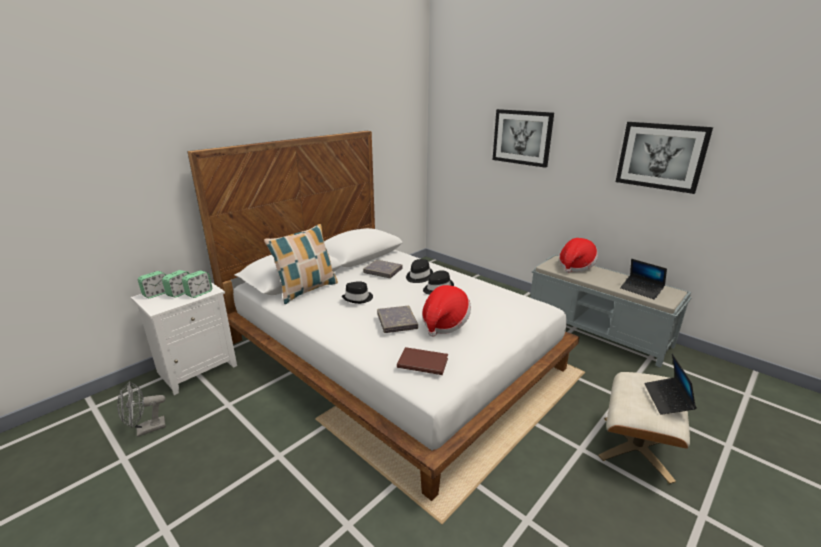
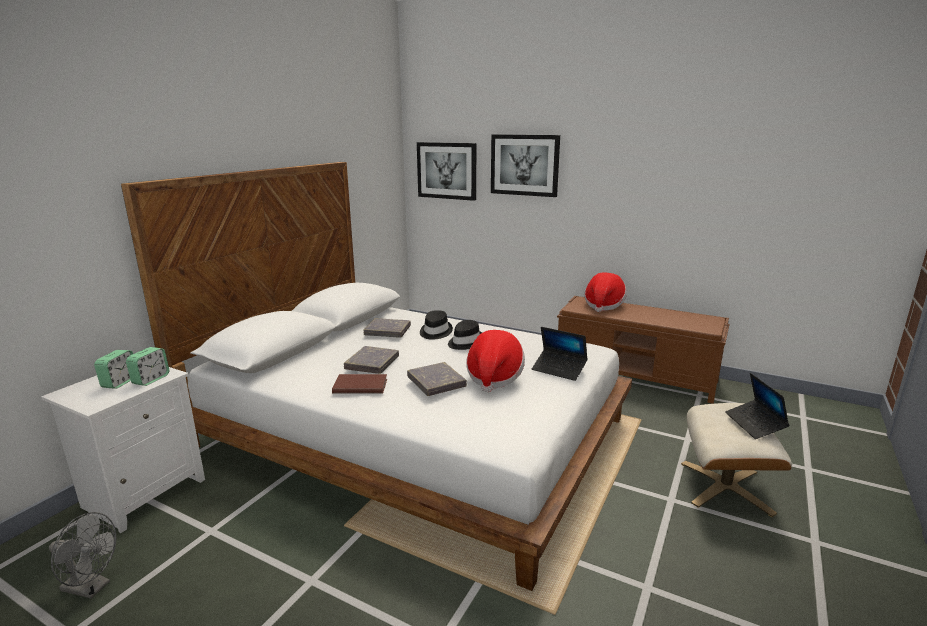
camera: 15 degrees left, 5 degrees down
(146, 430) = (91, 587): grey fan -> grey fan turned 120 degrees counterclockwise
(156, 294) = (82, 387): alarm clock -> none
(306, 290) = (297, 362): pillow -> none
(358, 298) = (372, 363): black hat -> grey book
(422, 362) = (490, 421): brown book -> brown book (360, 385)
(598, 331) = (636, 376): grey bench -> brown bench
(641, 290) = (681, 321): laptop -> laptop (559, 369)
(661, 156) = (681, 175): picture -> picture (447, 170)

